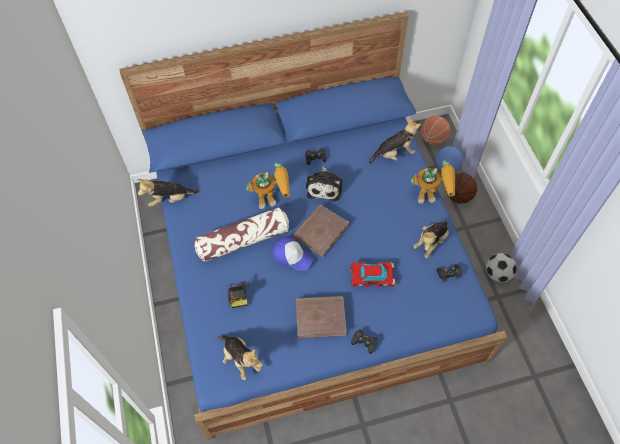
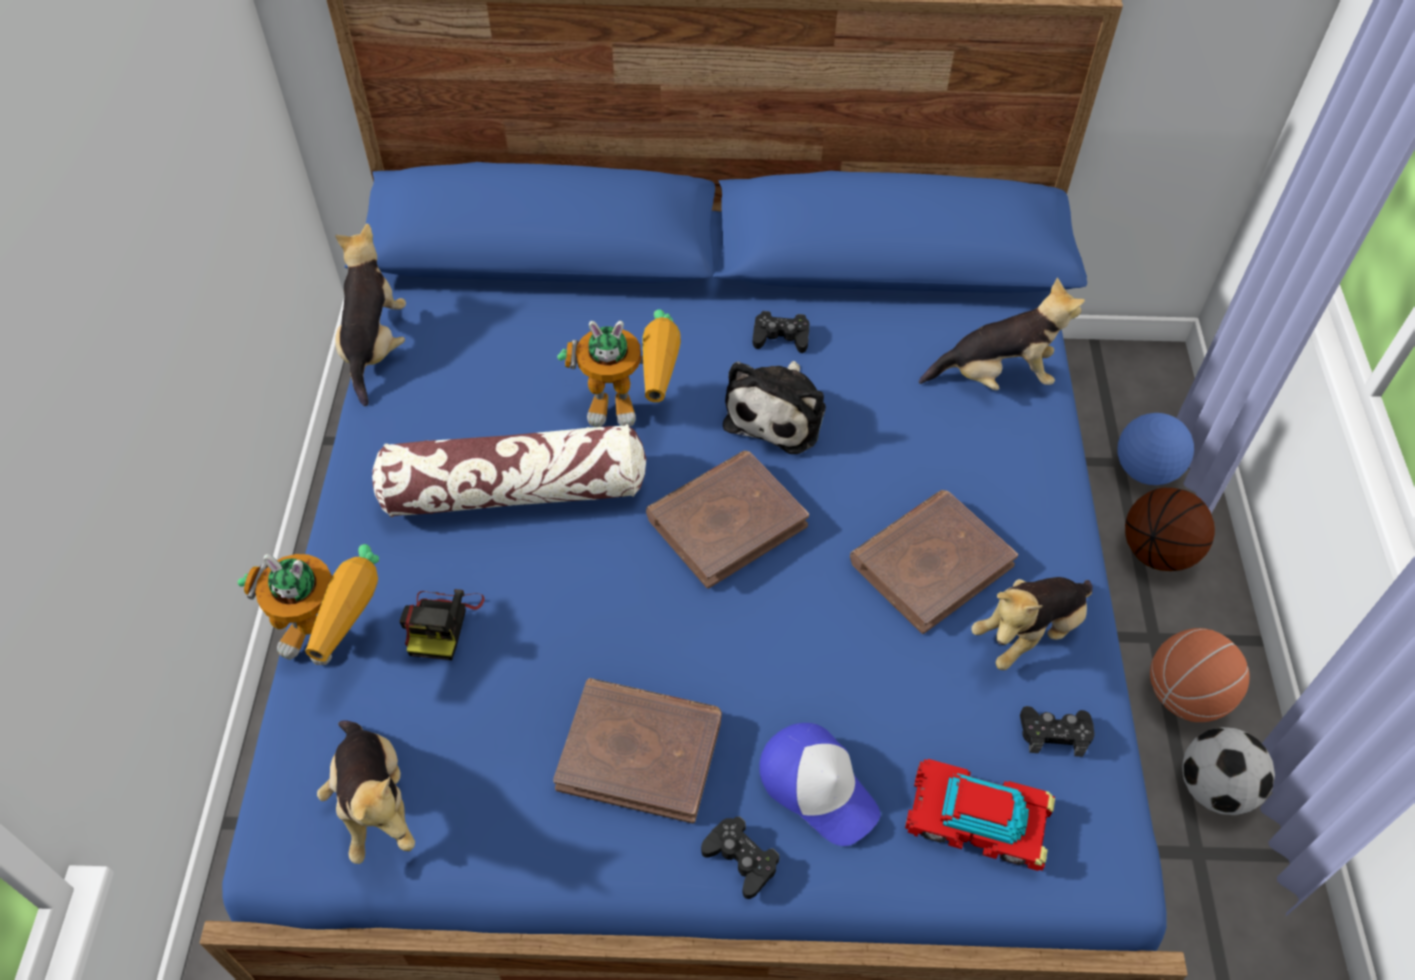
camera: 15 degrees right, 5 degrees down
(170, 199) = (374, 346): plush toy -> plush toy turned 90 degrees clockwise
(292, 256) = (625, 564): cap -> cap (818, 787)
(372, 276) = (827, 678): toy car -> toy car (977, 818)
(393, 227) = (931, 563): none -> brown book
(432, 195) = (1071, 506): toy robot -> toy robot (335, 641)
(433, 139) = (1127, 393): basketball -> basketball (1185, 695)

